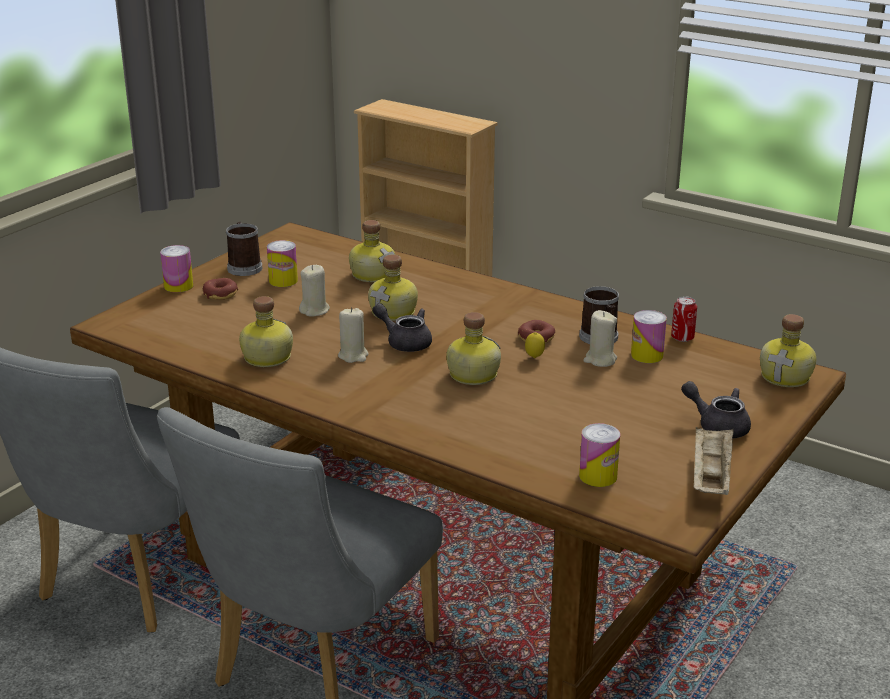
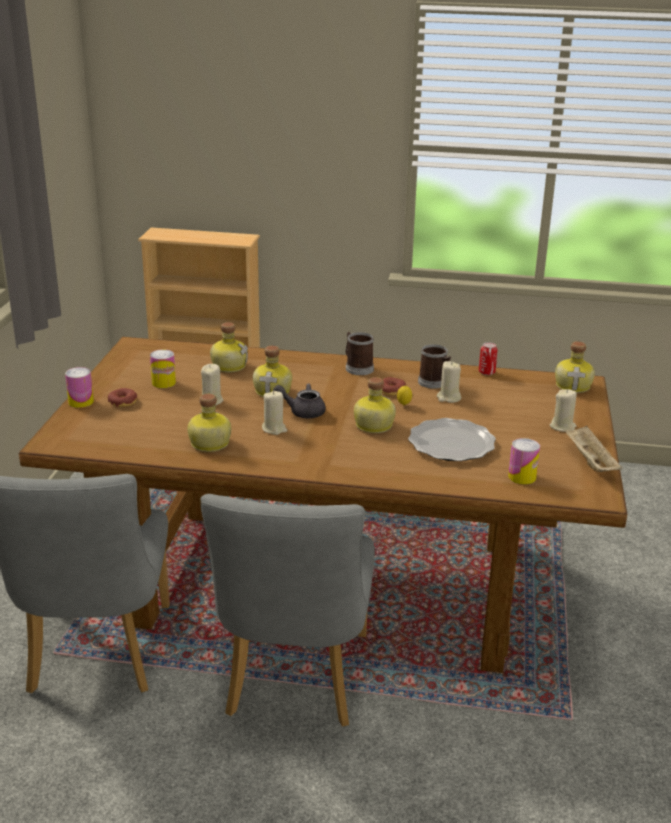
camera: 25 degrees left, 0 degrees up
(244, 267) = (121, 377): mug -> mug (357, 368)
(546, 416) = (451, 444): none -> plate
(647, 355) = (475, 389): can -> none
(717, 425) = (562, 427): grey teapot -> beige candle

